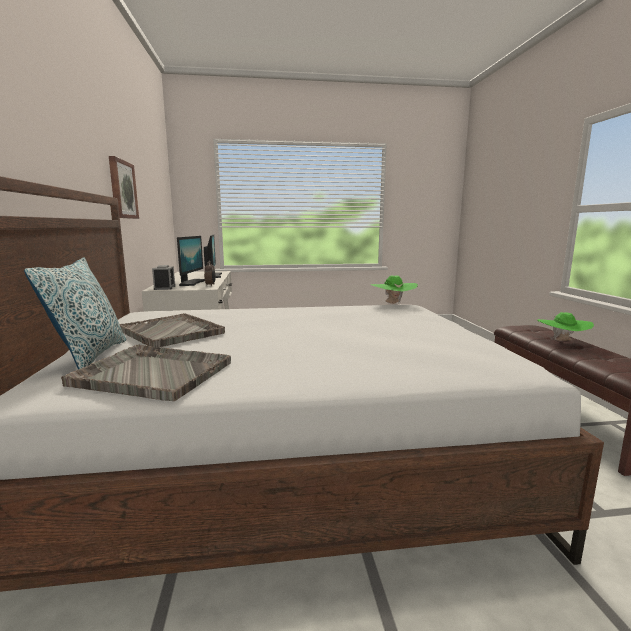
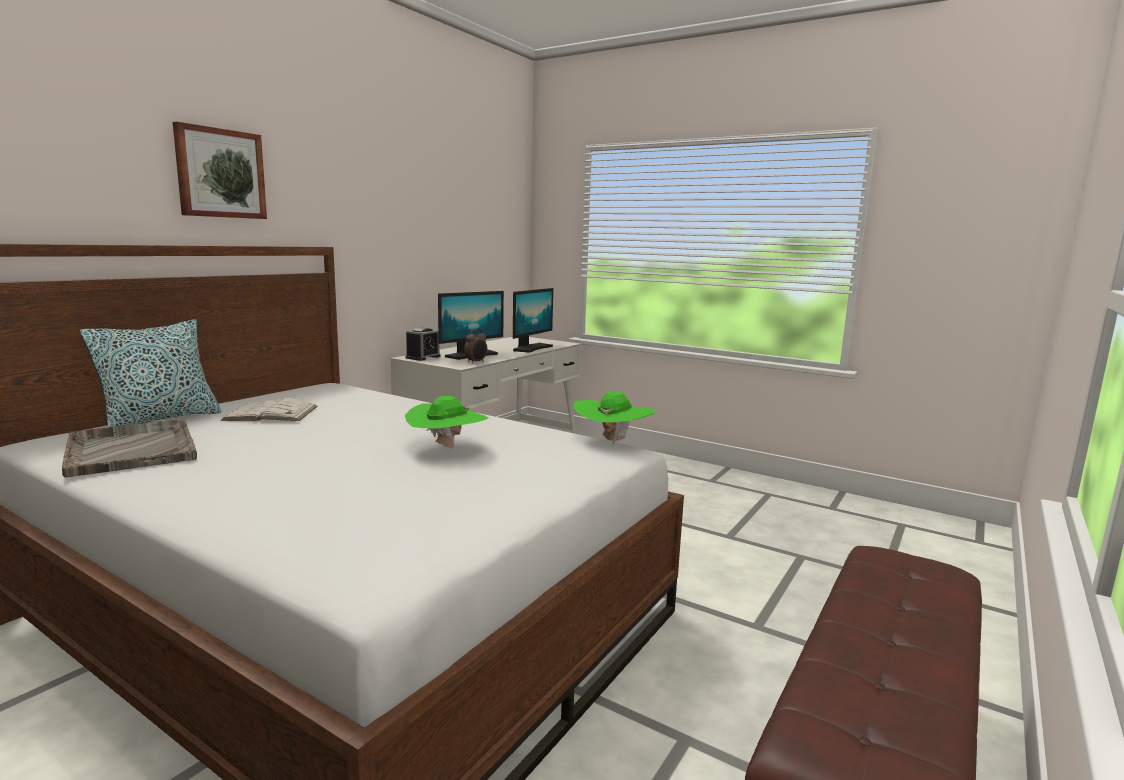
camera: 40 degrees right, 0 degrees up
(122, 189) = (369, 233): picture -> picture (220, 173)
(171, 332) = (271, 413): grey tray -> white book
(562, 342) = (892, 616): green hat -> green hat (446, 449)

